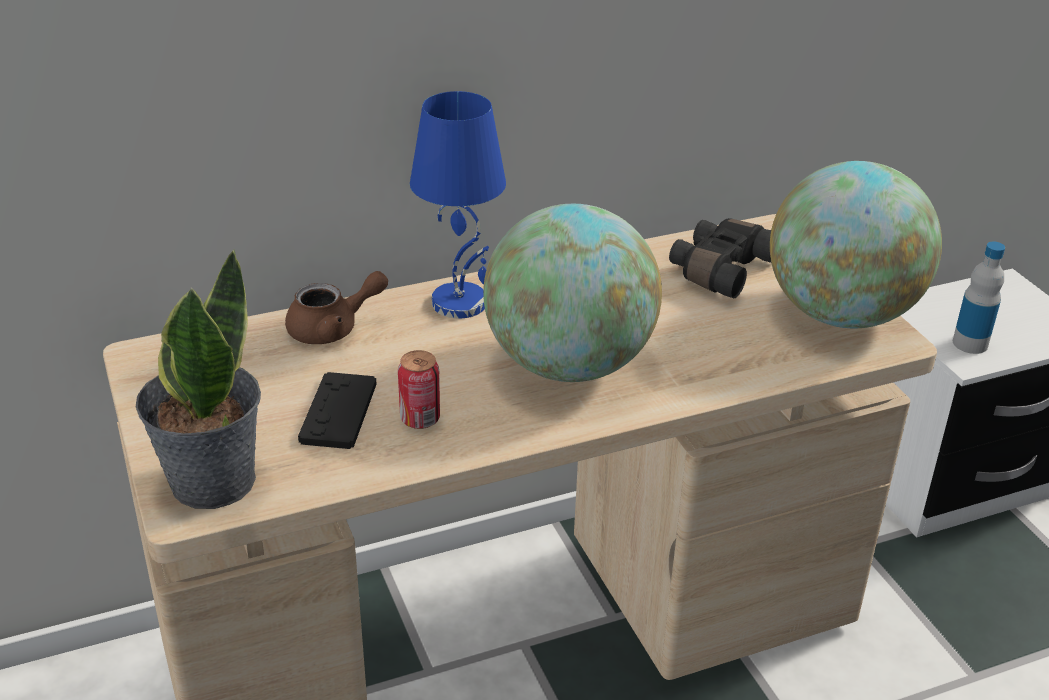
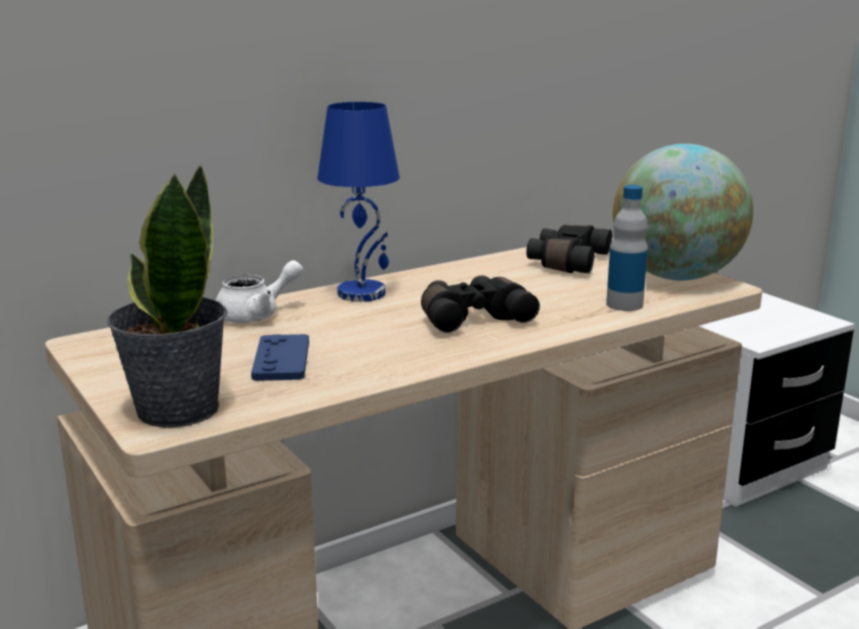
camera: 10 degrees left, 15 degrees down
(333, 329) = (257, 315): brown teapot -> white teapot
(338, 412) = (281, 359): black game controller -> blue game controller
(420, 419) = (357, 357): can -> none
(569, 364) = (472, 318): globe -> black binoculars
(970, 343) = (752, 332): bottle -> bottle (624, 304)

